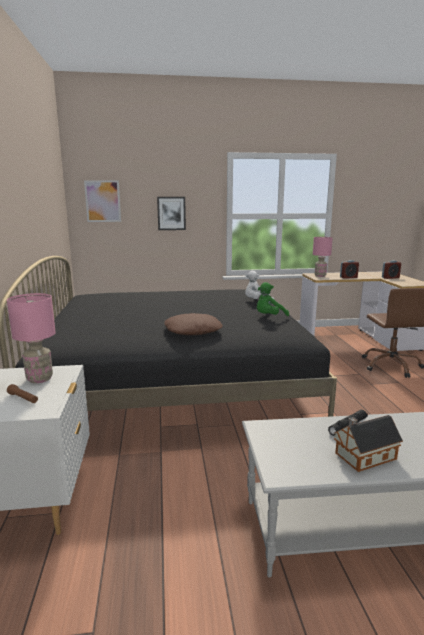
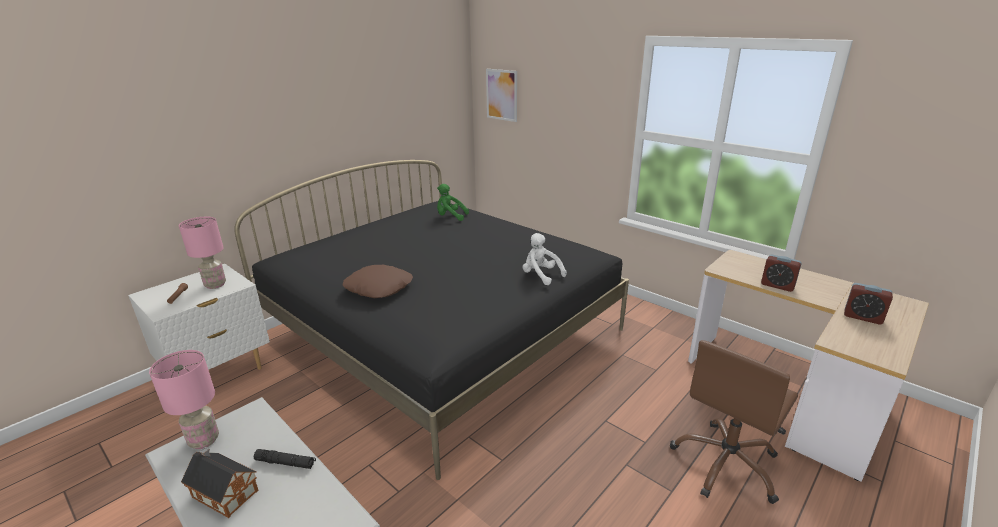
camera: 50 degrees right, 10 degrees up
(171, 213) = (568, 119): picture -> none
(269, 317) = (482, 304): green plush toy -> green plush toy (450, 217)
(320, 276) = (738, 265): pink table lamp -> pink table lamp (204, 440)

